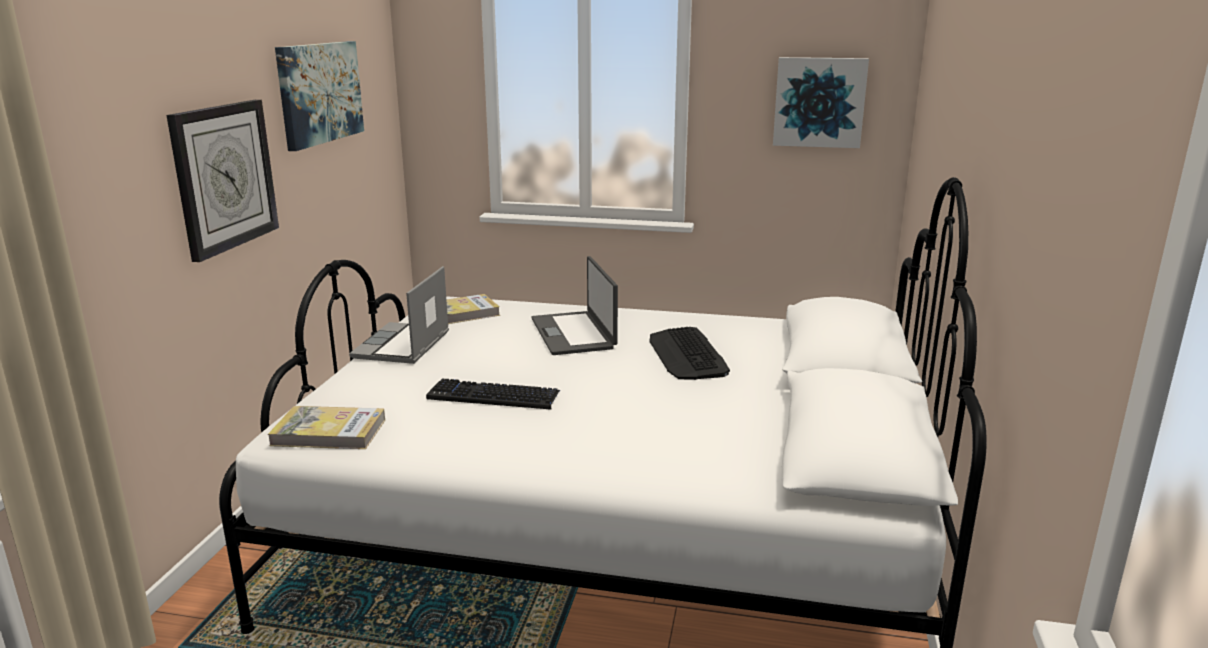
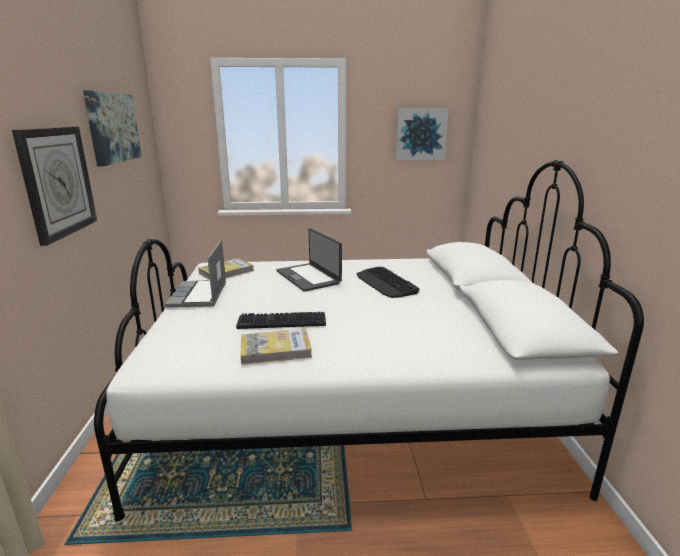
camera: 15 degrees left, 0 degrees up
(329, 432) = (176, 361): book -> book (275, 349)

